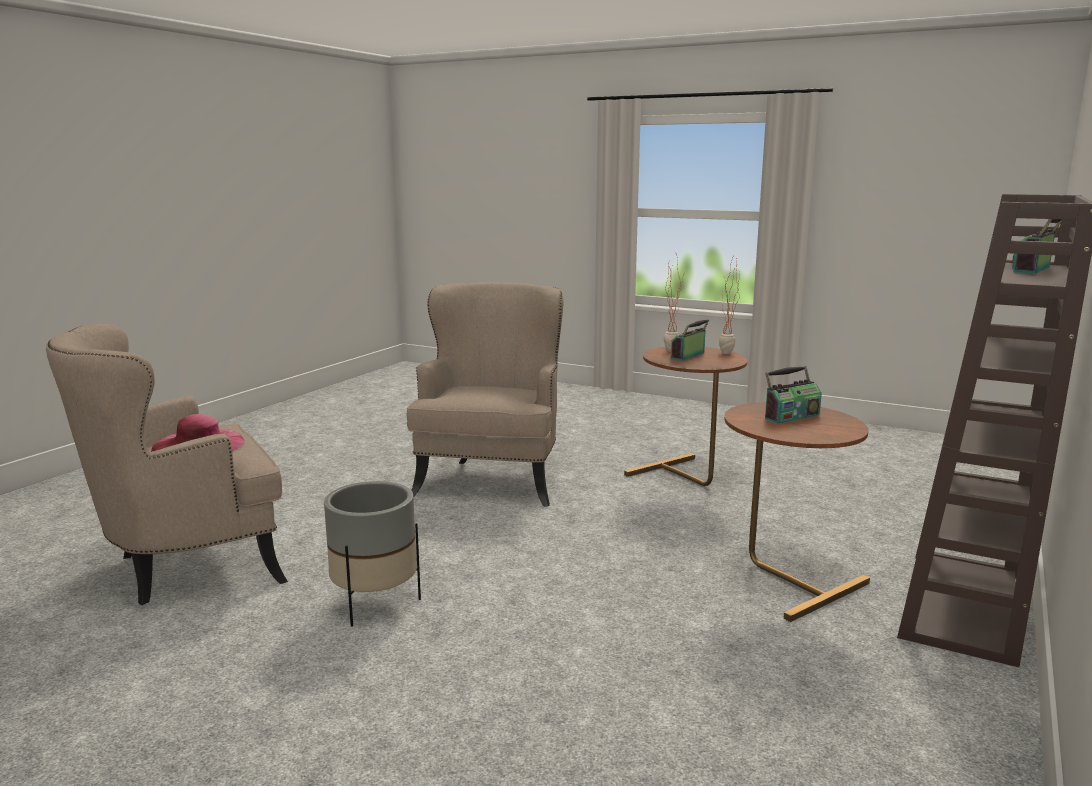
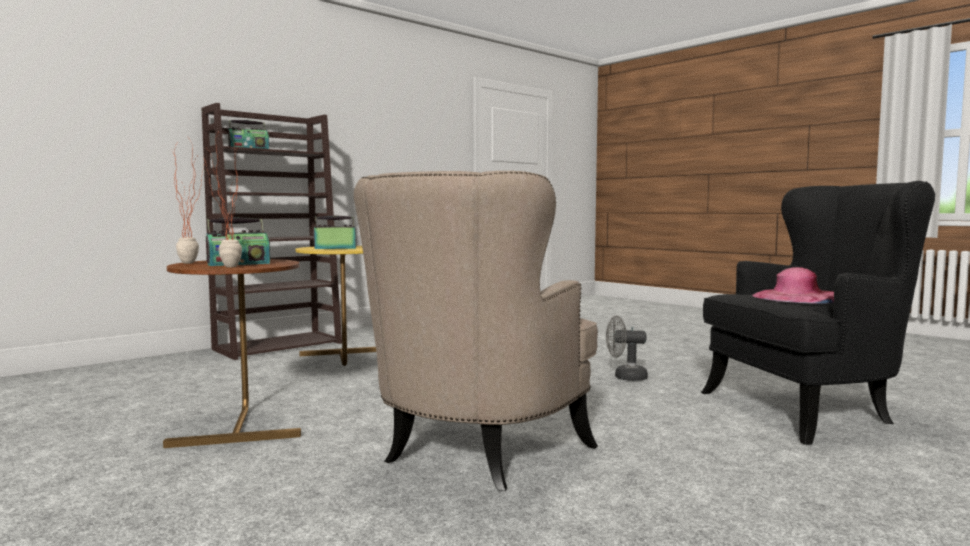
camera: 160 degrees left, 10 degrees down
(187, 566) = (808, 410): beige armchair -> black armchair
(375, 603) = (625, 377): grey planter -> grey fan
(783, 578) = (342, 361): brown side table -> yellow side table

